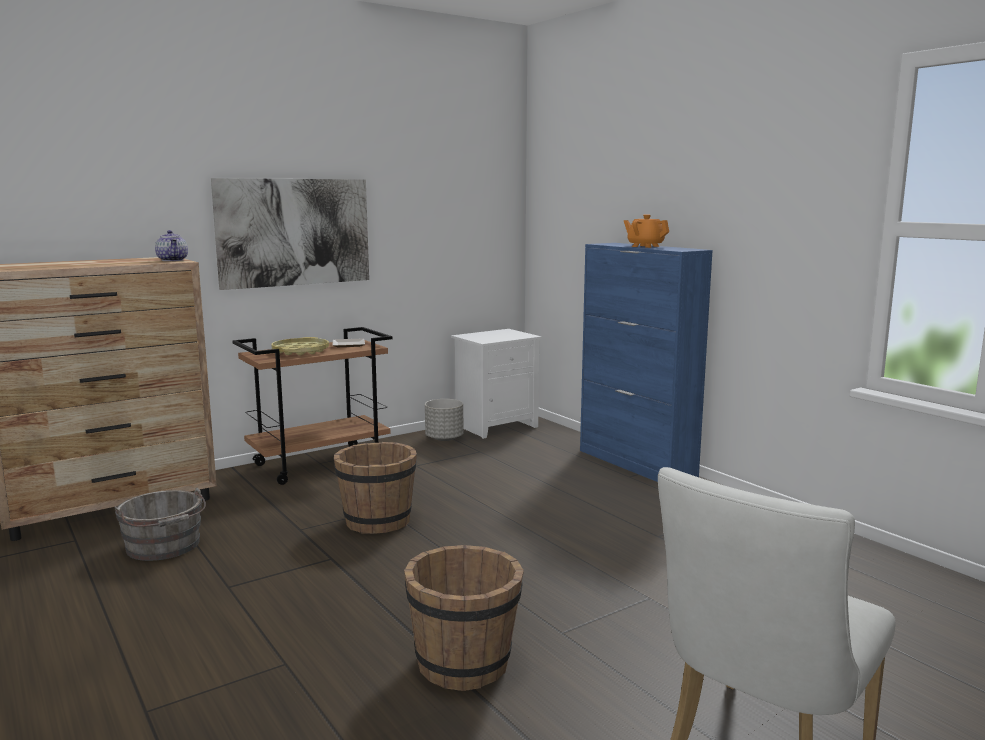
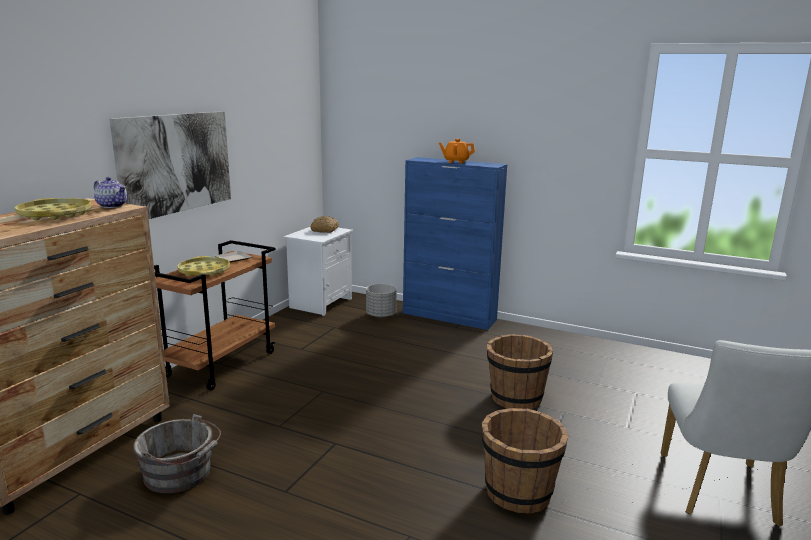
camera: 30 degrees left, 5 degrees up
(111, 262) = (55, 214): none -> yellow tray
(377, 521) = (331, 403): brown bucket -> brown bucket (515, 398)
(444, 438) = (294, 321): grey planter -> grey planter (380, 315)
(507, 334) = (324, 230): none -> bread

